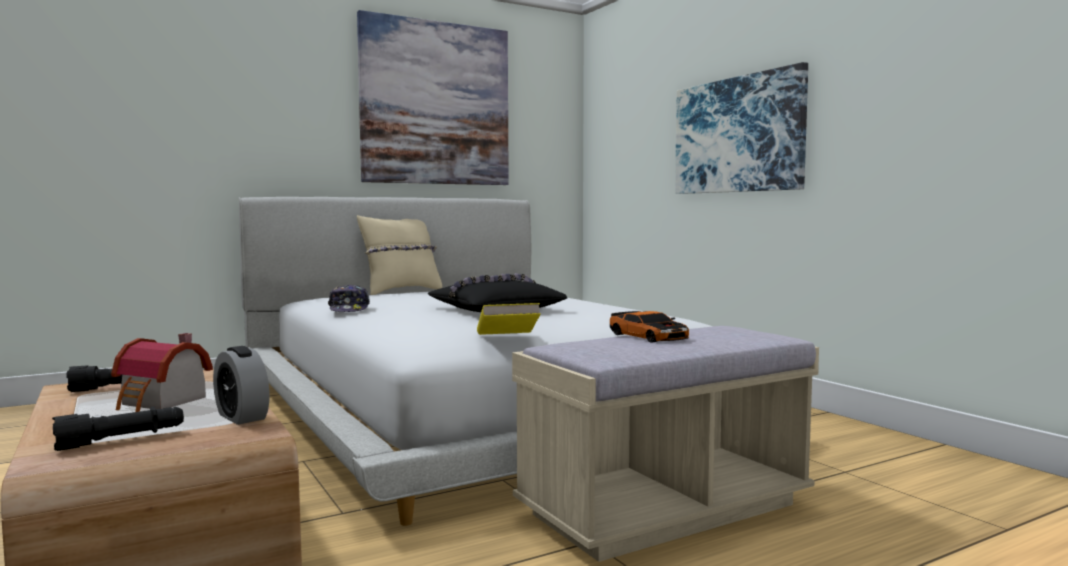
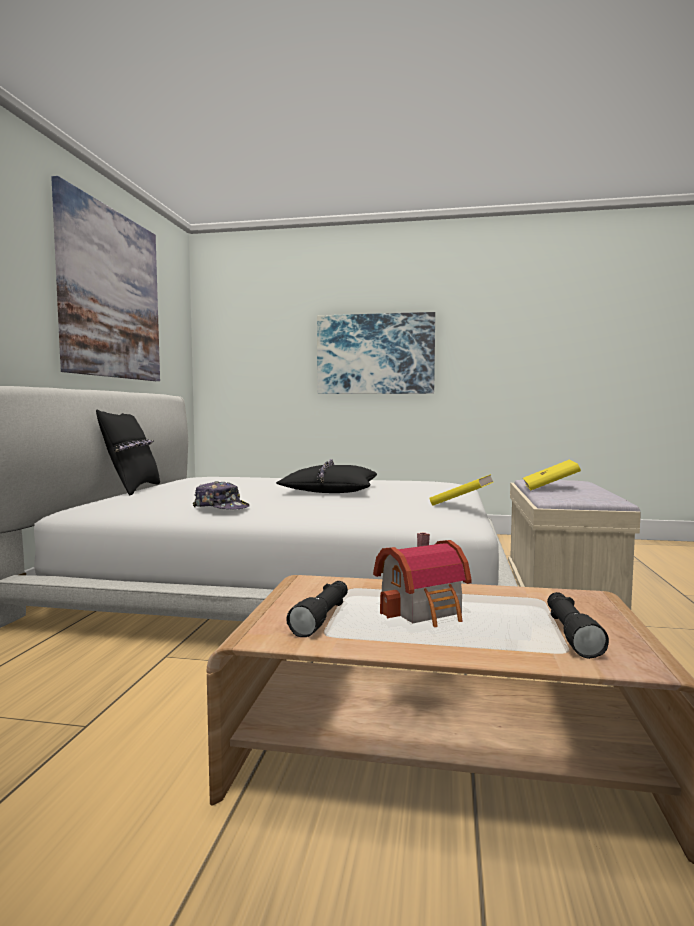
camera: 50 degrees left, 0 degrees up
(241, 417) = (525, 594): alarm clock -> none
(401, 291) = (132, 489): beige pillow -> black pillow
(649, 336) = (550, 488): toy car -> yellow book

